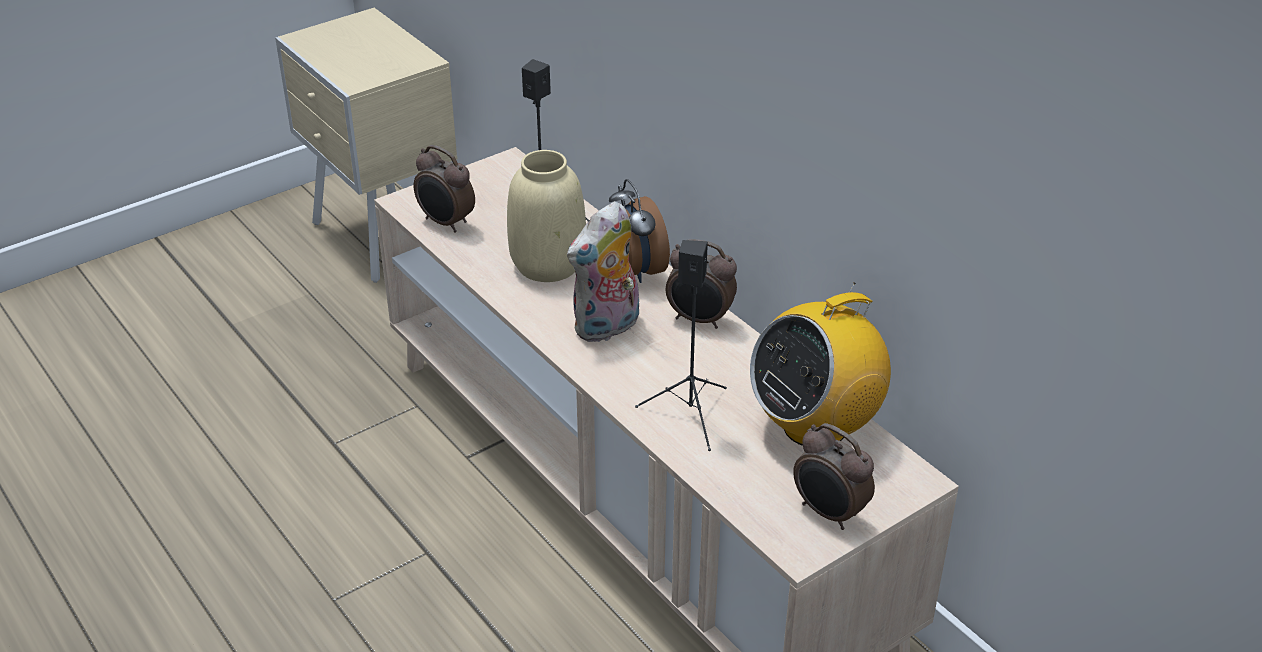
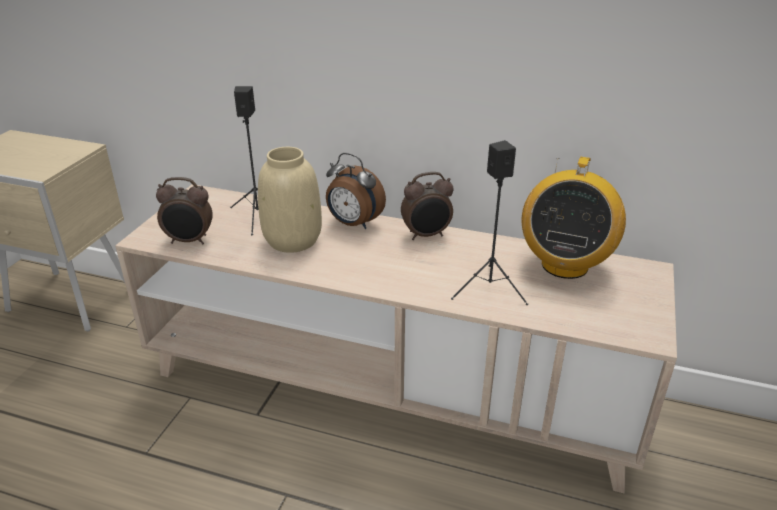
camera: 35 degrees left, 5 degrees down
(607, 328) = (376, 261): plush toy -> none
(829, 513) = (637, 308): alarm clock -> none

